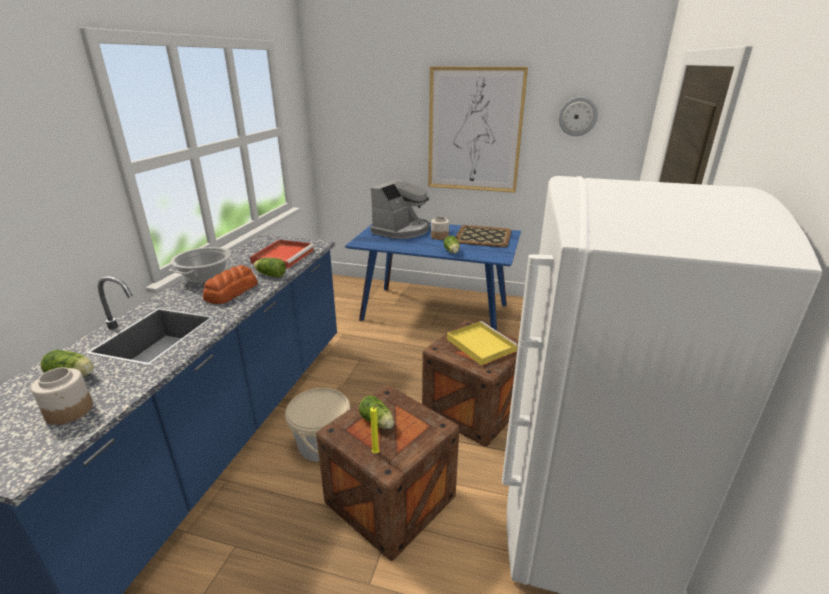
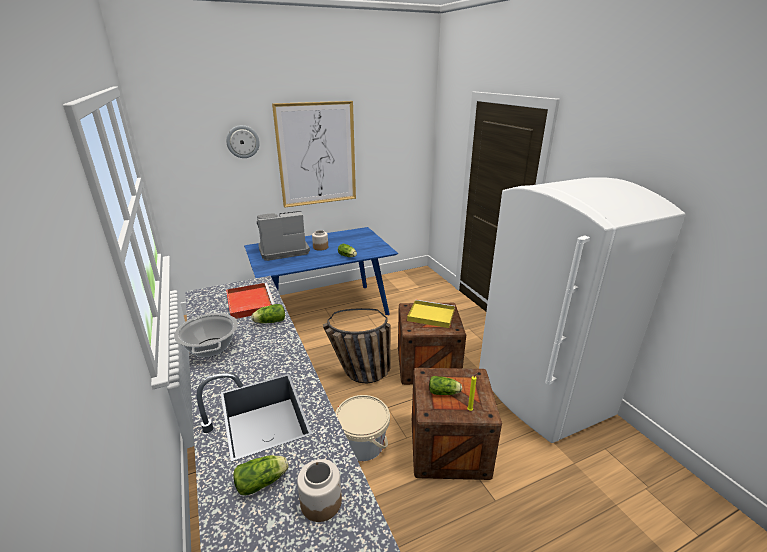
camera: 40 degrees left, 0 degrees up
(231, 292) = (263, 349): bread -> none
(393, 382) = (357, 374): none -> basket
(401, 230) = (282, 250): coffee machine -> coffee machine turned 105 degrees counterclockwise
(482, 236) = (350, 238): tray -> none
(577, 116) = (390, 135): wall clock -> wall clock (243, 141)

